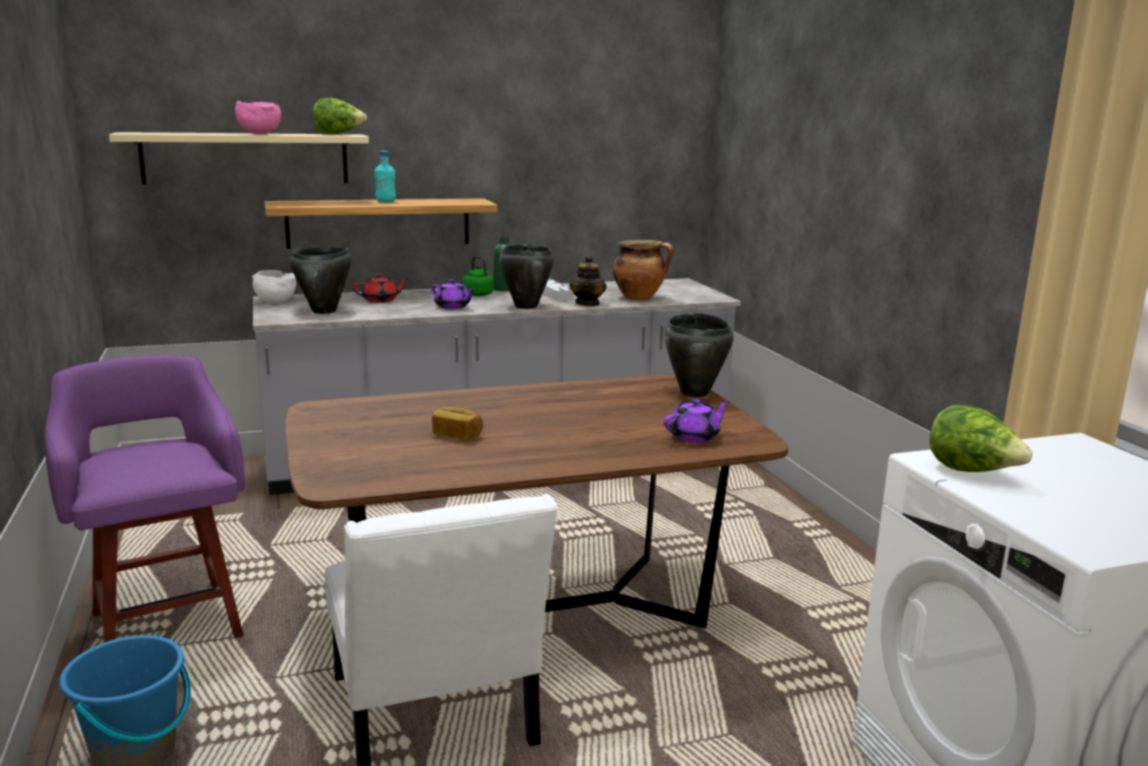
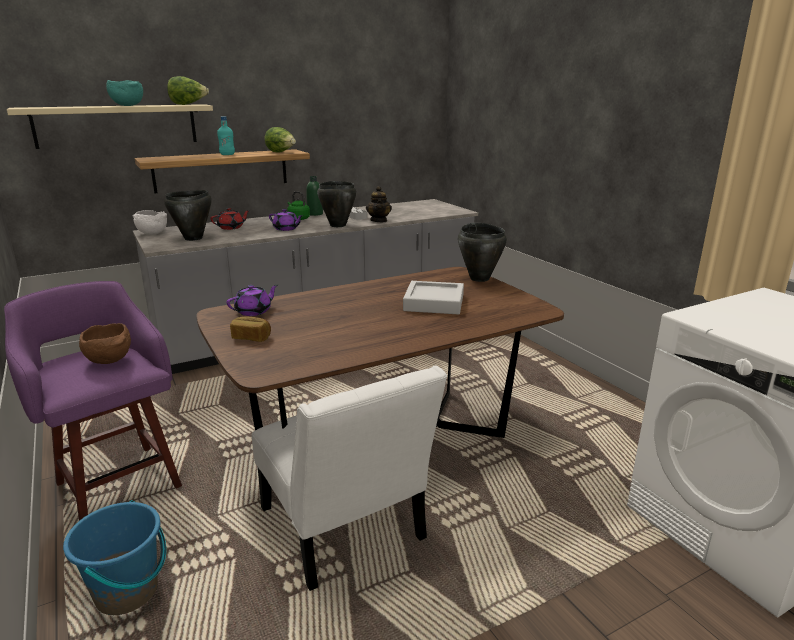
camera: 10 degrees left, 5 degrees up
(169, 456) = (110, 360): none -> brown bowl
(259, 134) = (127, 105): pink bowl -> turquoise bowl
(457, 435) = (334, 324): bread -> bread (251, 337)
(609, 420) = (434, 303): none -> grey tray
(640, 298) = (411, 214): cooking pot -> none
(695, 437) = (499, 310): purple teapot -> purple teapot (254, 311)
(972, 472) = (723, 321): lettuce -> lettuce (281, 152)

